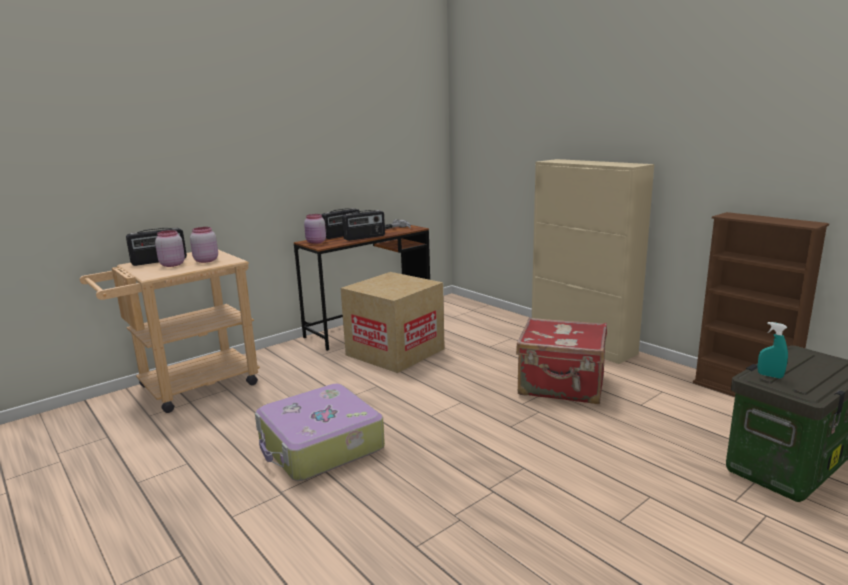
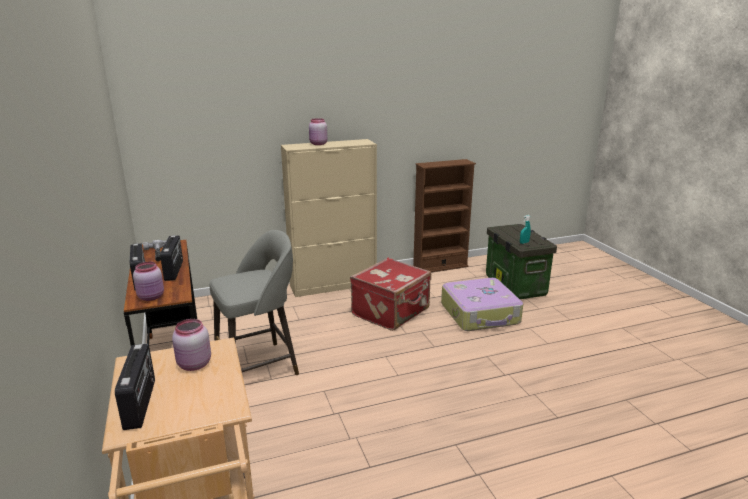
camera: 70 degrees left, 5 degrees up
(171, 264) = (181, 392): pink jar -> pink jar (318, 144)
(320, 445) = (413, 442): suitcase -> suitcase (480, 314)
(395, 352) = (259, 366): cardboard box -> grey stool

